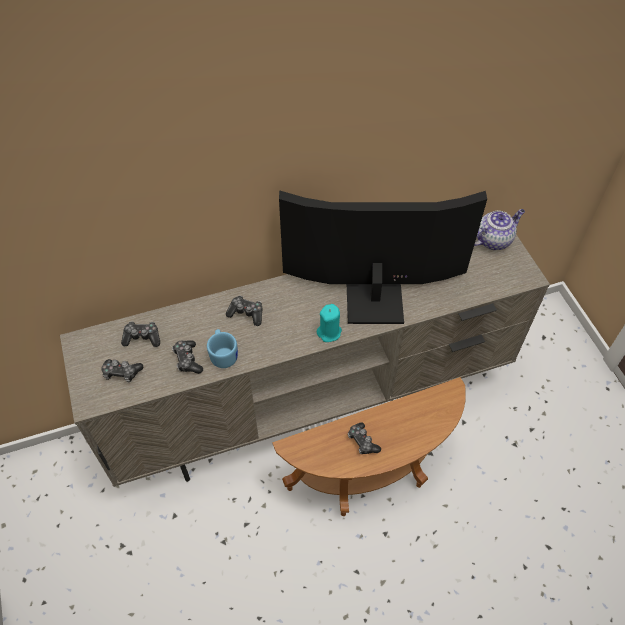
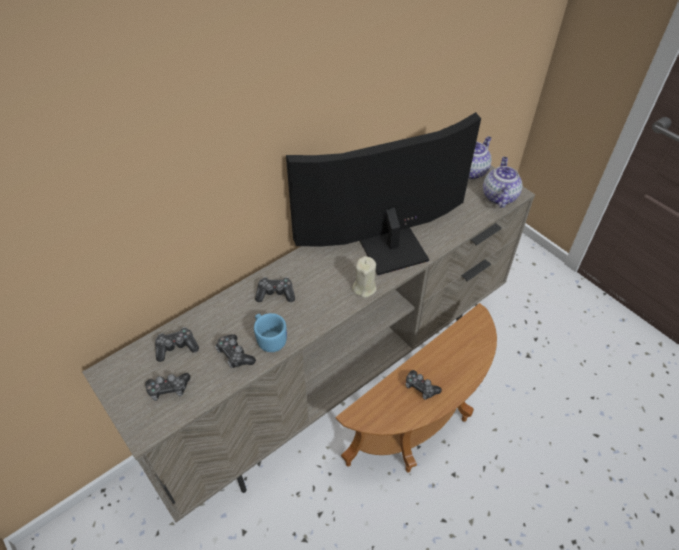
camera: 20 degrees left, 5 degrees down
(329, 332) = (364, 288): turquoise candle -> beige candle
(509, 275) = (499, 196): none -> teapot

